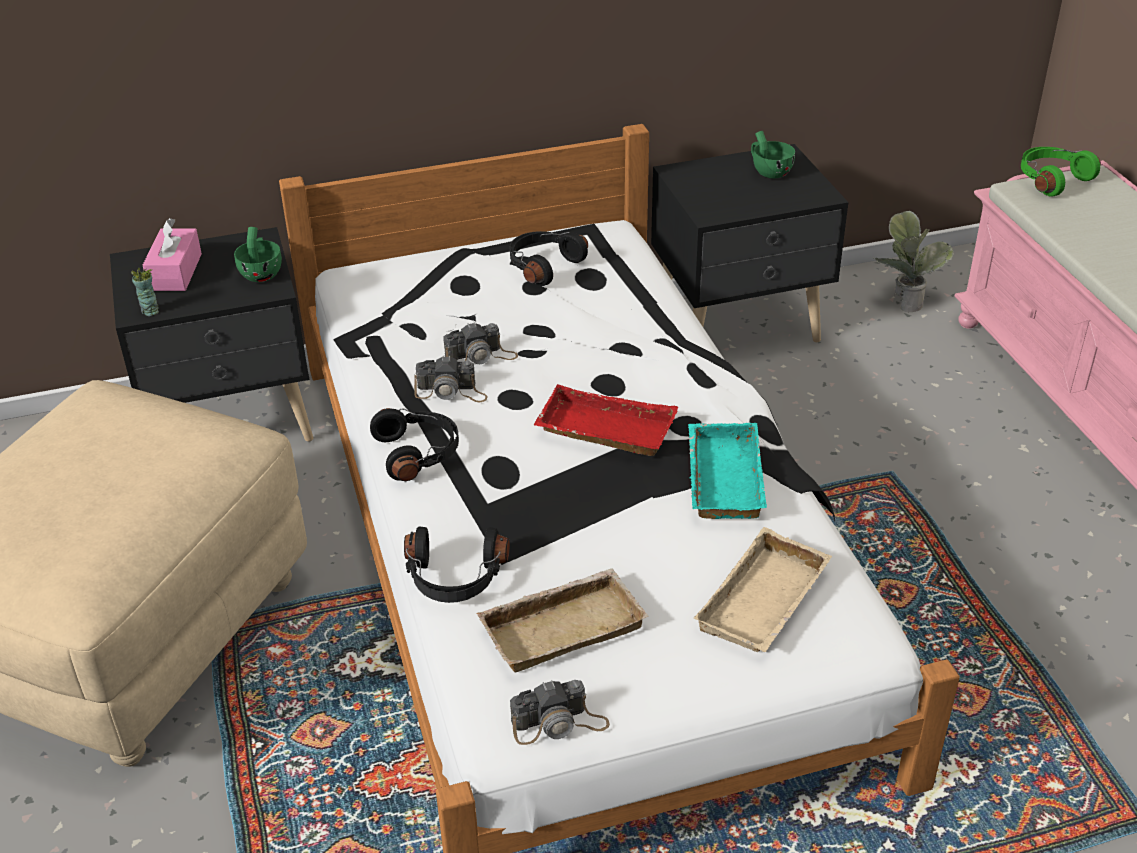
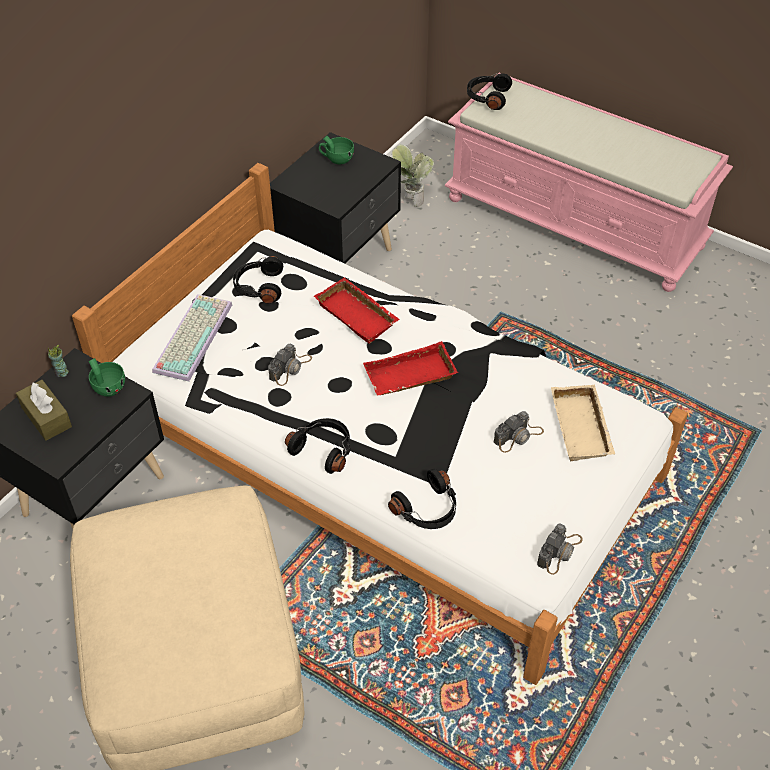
camera: 40 degrees left, 10 degrees up
(150, 311) = (66, 454): cup -> cup (61, 372)
(175, 272) = (46, 417): pink tissue box -> brown tissue box
(418, 279) = (192, 336): none -> keyboard
(451, 392) = (299, 400): camera -> camera (518, 436)
(562, 625) = (507, 500): beige tray -> none
(621, 340) = (359, 315): none -> red tray
(720, 477) = (495, 370): turquoise tray -> none
(1051, 179) = (487, 97): green headphones -> black headphones

